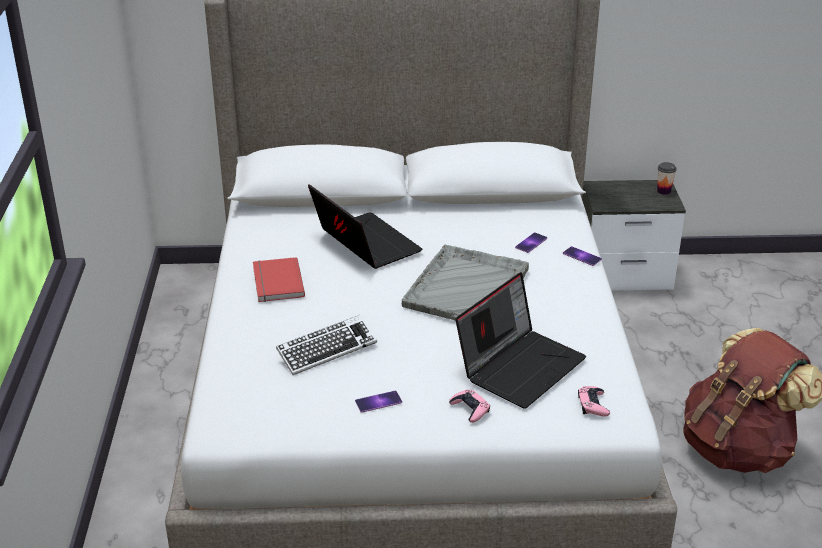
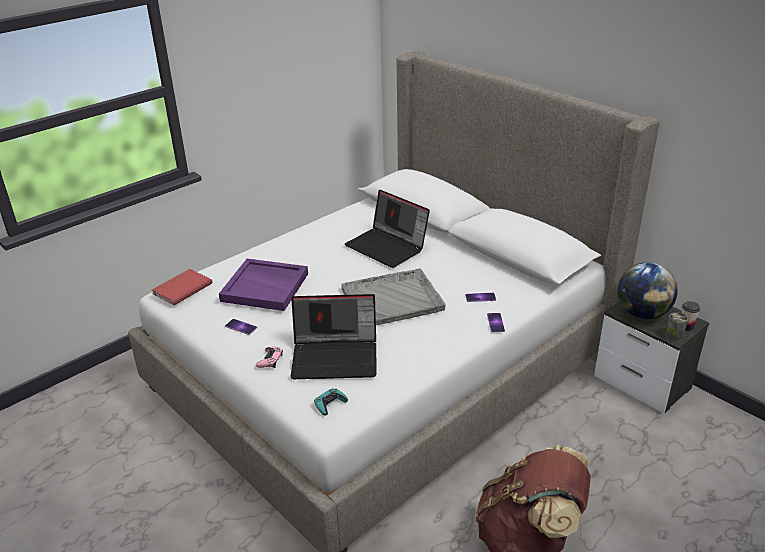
camera: 50 degrees right, 0 degrees up
(276, 282) = (312, 243): red book -> red book (181, 288)
(327, 350) = (266, 287): keyboard -> purple tray
(364, 244) = (388, 247): laptop -> laptop turned 120 degrees clockwise
(593, 405) = (330, 404): pink game controller -> turquoise game controller
(620, 197) = (642, 313): none -> globe
(668, 203) = (674, 336): none -> can

